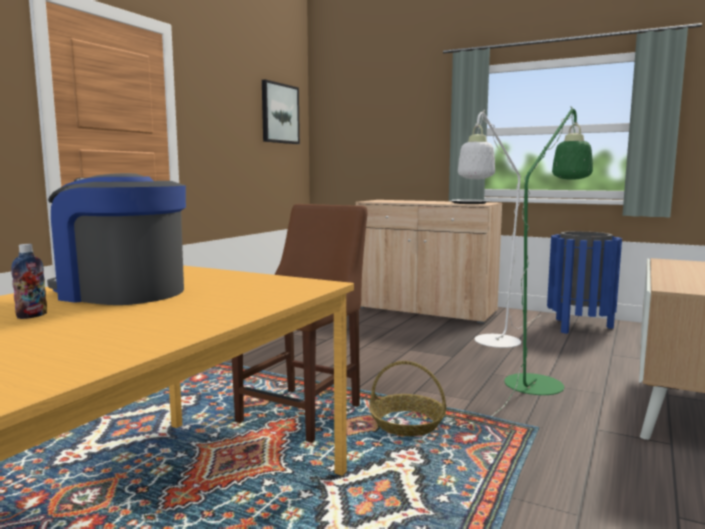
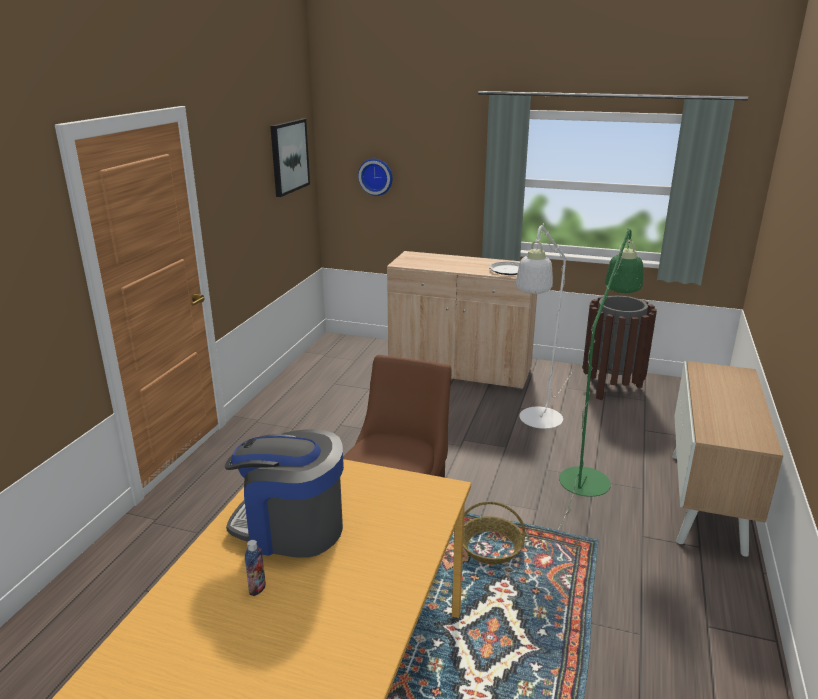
camera: 10 degrees left, 15 degrees up
(357, 138) = (376, 176): none -> wall clock
(579, 327) = (611, 387): blue trash can -> brown trash can

